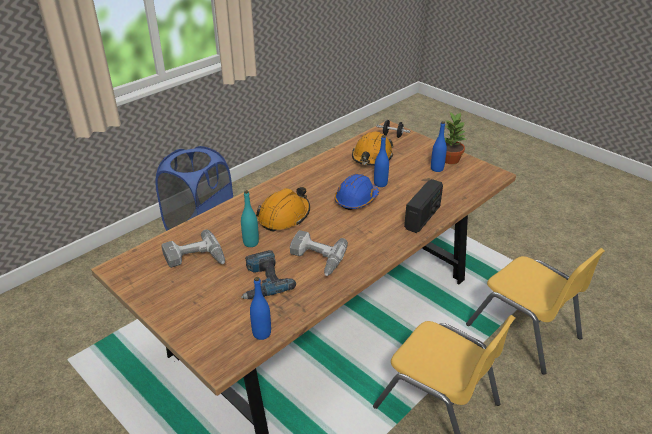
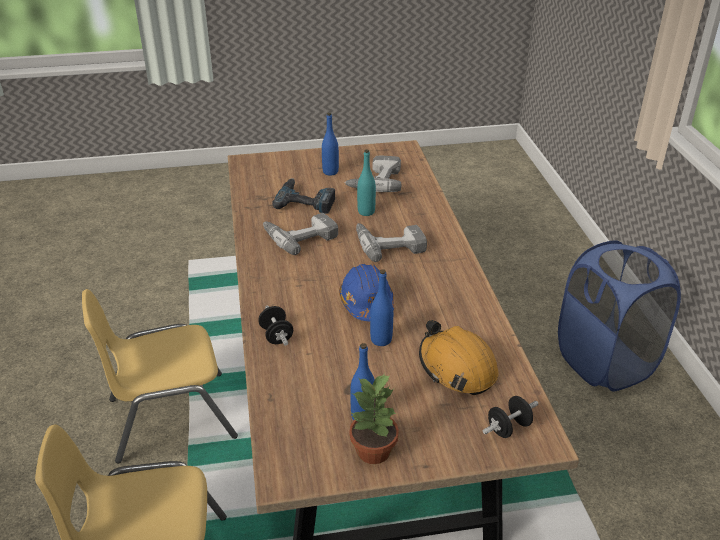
camera: 125 degrees right, 0 degrees up
(261, 333) = (249, 183): blue bottle -> blue bottle (330, 172)
(284, 216) = (389, 244): orange hard hat -> power drill
(423, 217) = (276, 336): radio -> black dumbbell

